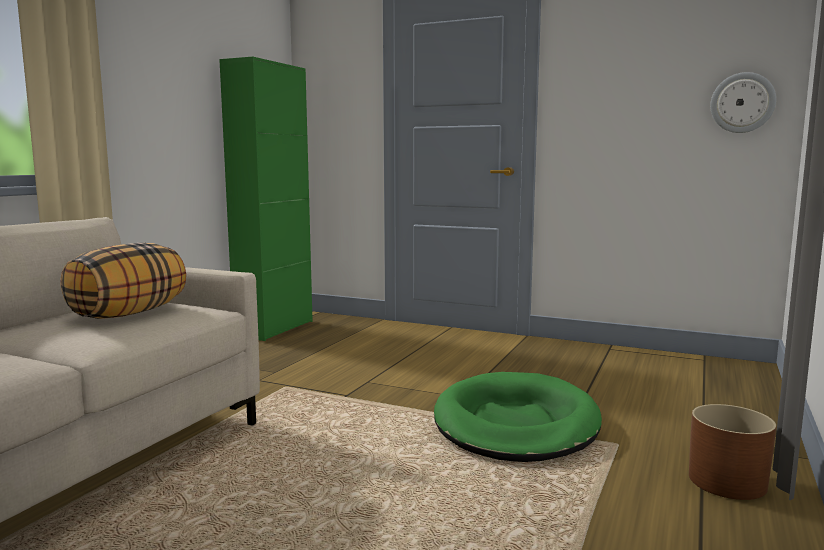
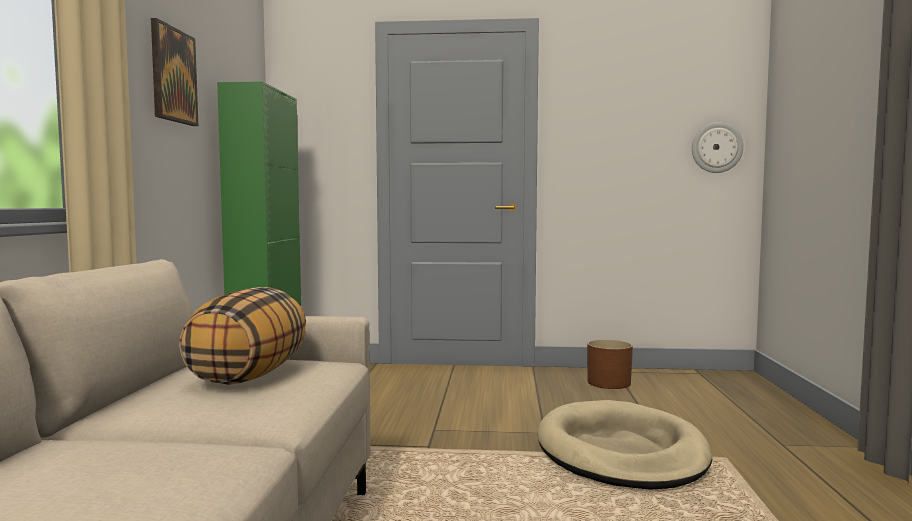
camera: 20 degrees left, 5 degrees down
(167, 57) = (173, 75): none -> picture
(515, 424) = (621, 452): green dog bed -> beige dog bed
(726, 482) = (840, 477): brown planter -> brown planter (608, 383)

